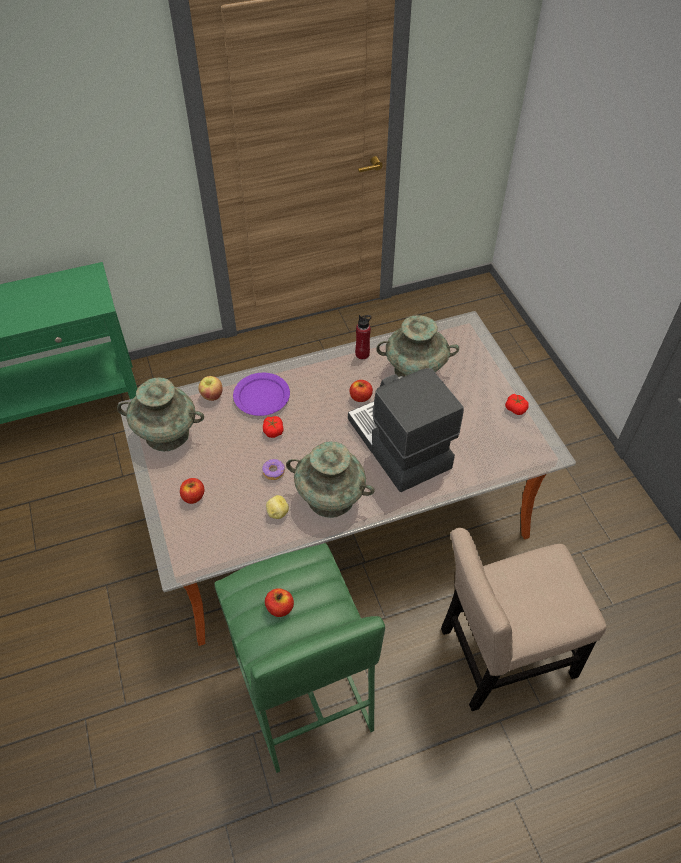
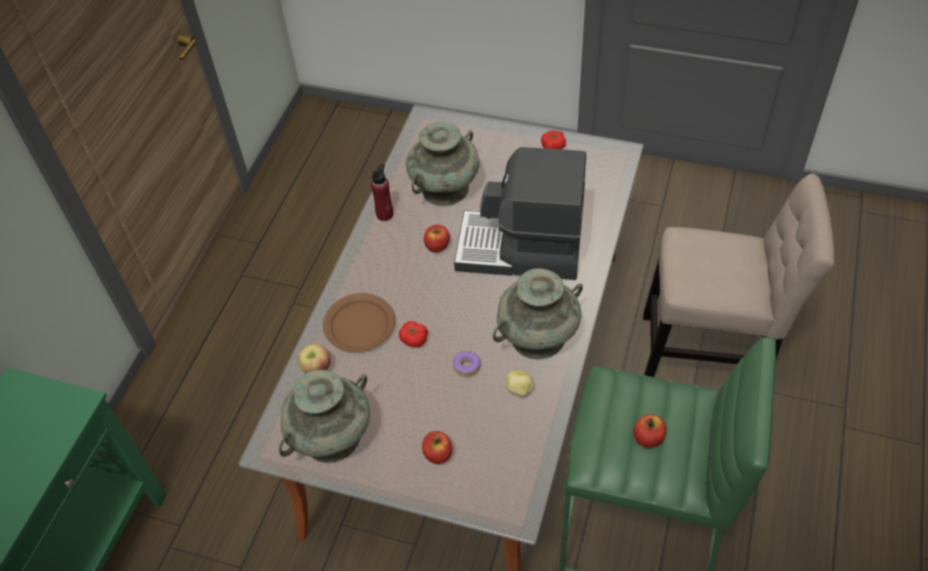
camera: 50 degrees left, 0 degrees up
(261, 396) = (359, 325): purple plate -> brown plate
(501, 656) = (712, 352): beige chair -> beige chair turned 105 degrees counterclockwise

